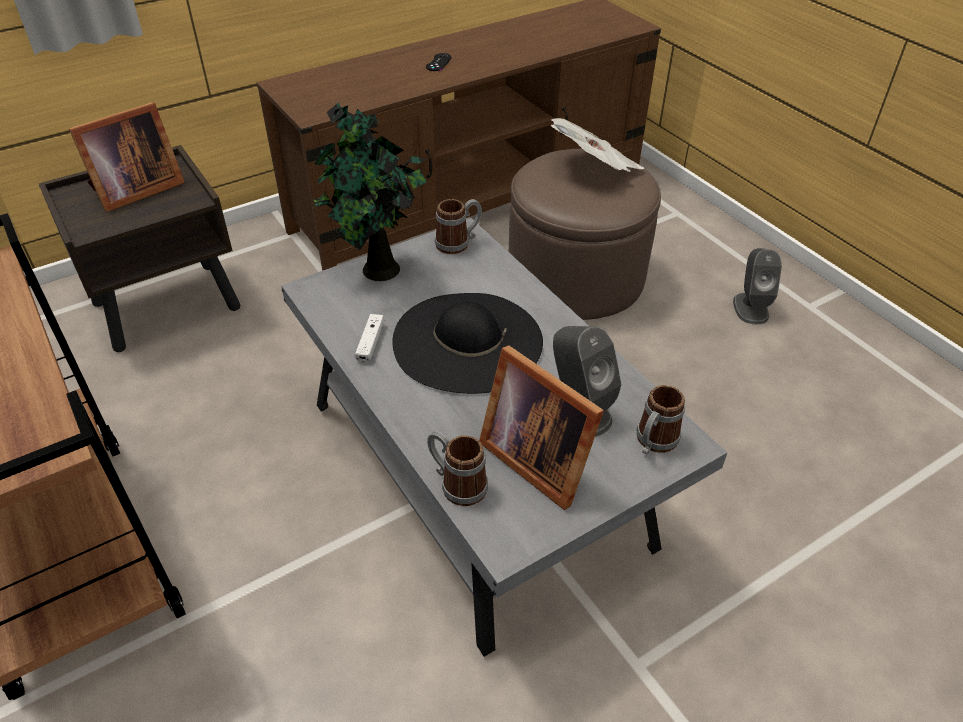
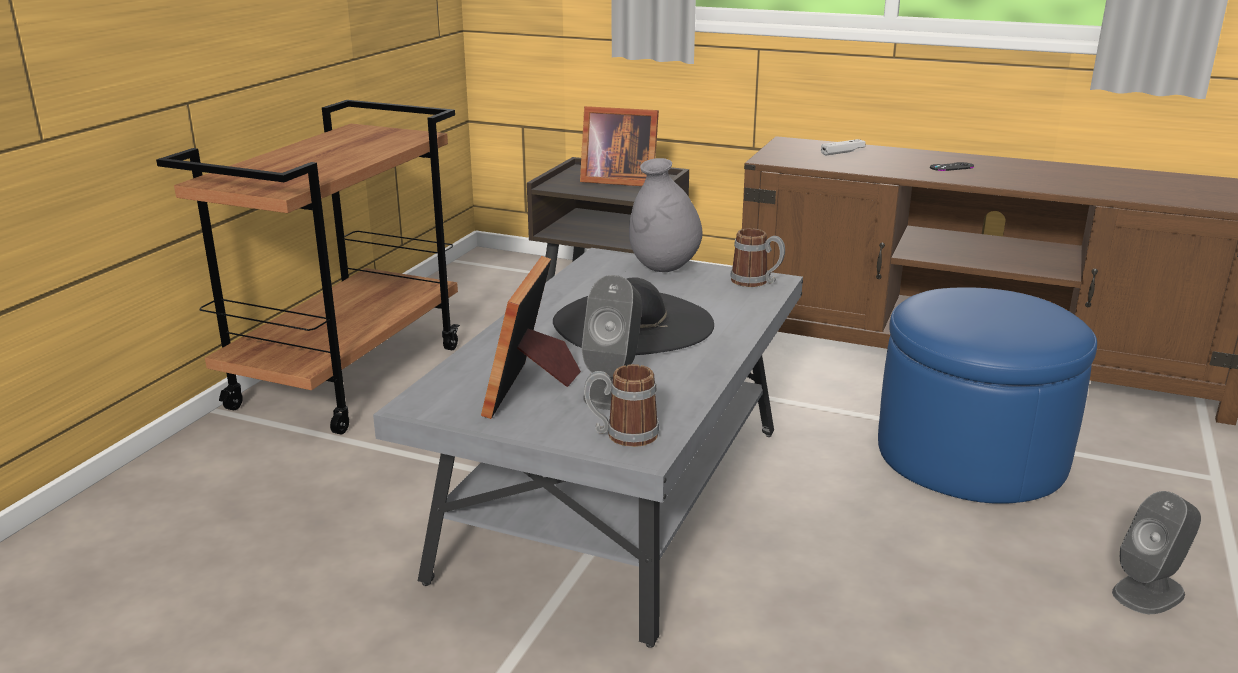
camera: 55 degrees right, 20 degrees down
(370, 343) = (574, 292): white game controller -> white game controller (842, 152)
(378, 271) = (664, 268): potted plant -> grey vase
(457, 483) = (460, 368): mug -> none
(575, 277) = (971, 454): brown ottoman -> blue ottoman
(595, 169) = (1019, 312): newspaper -> none

